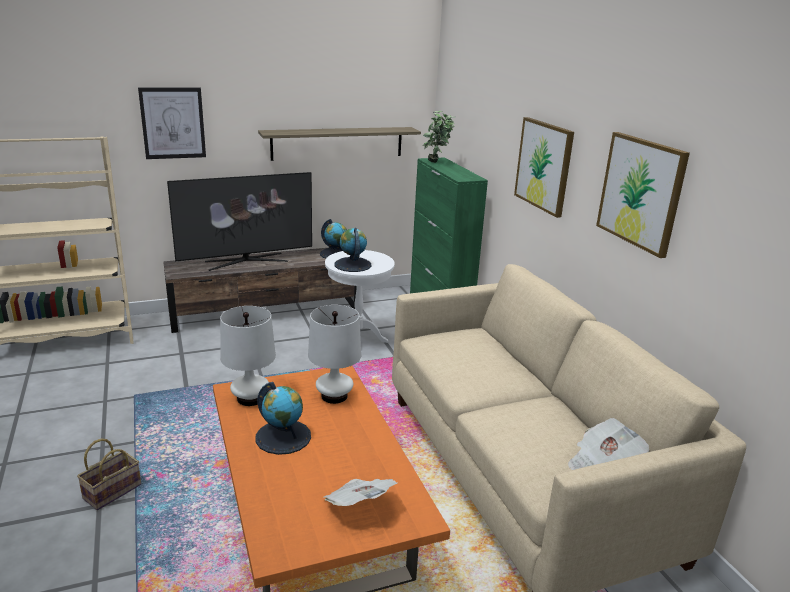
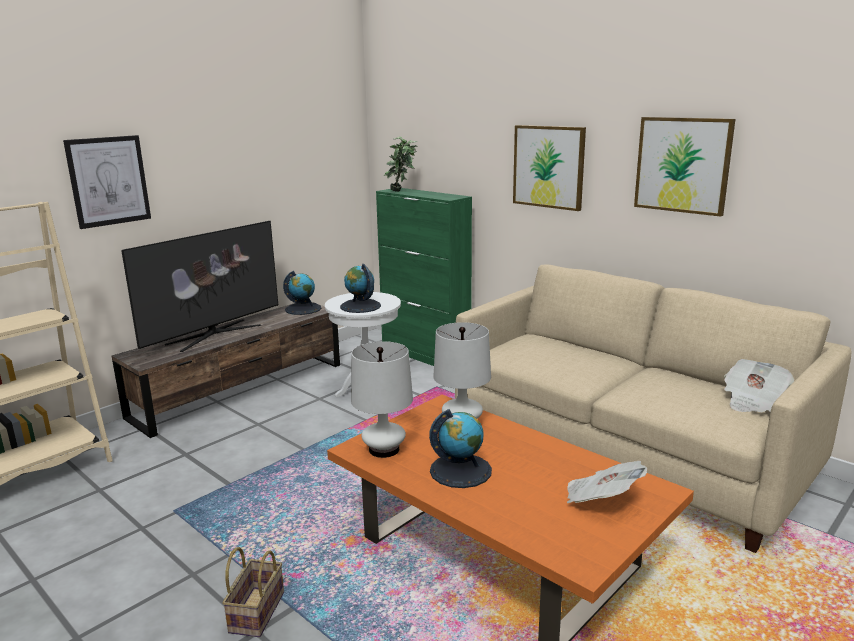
camera: 25 degrees left, 5 degrees down
(337, 143) = (285, 187): shelf -> none

